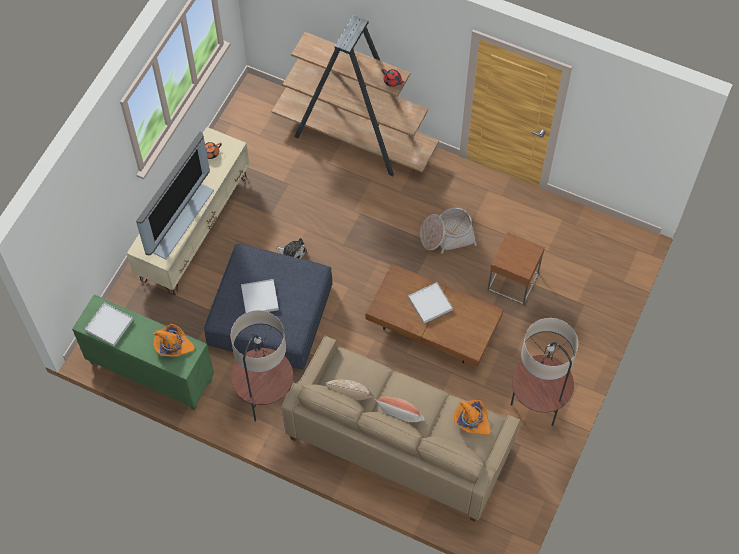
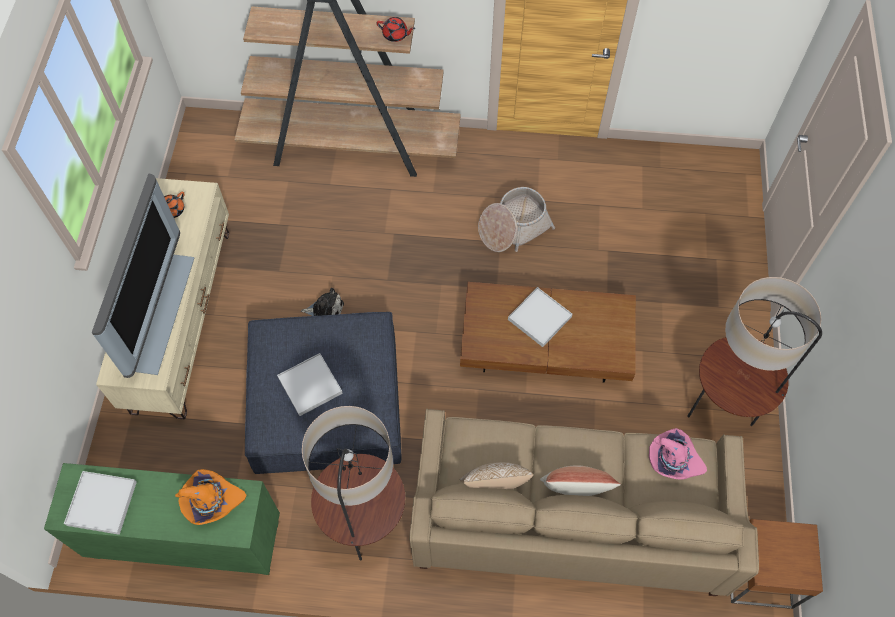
camera: 20 degrees left, 0 degrees up
(471, 420) = (673, 459): orange hat -> pink hat
(513, 281) = (618, 258): brown side table -> brown side table (760, 574)

